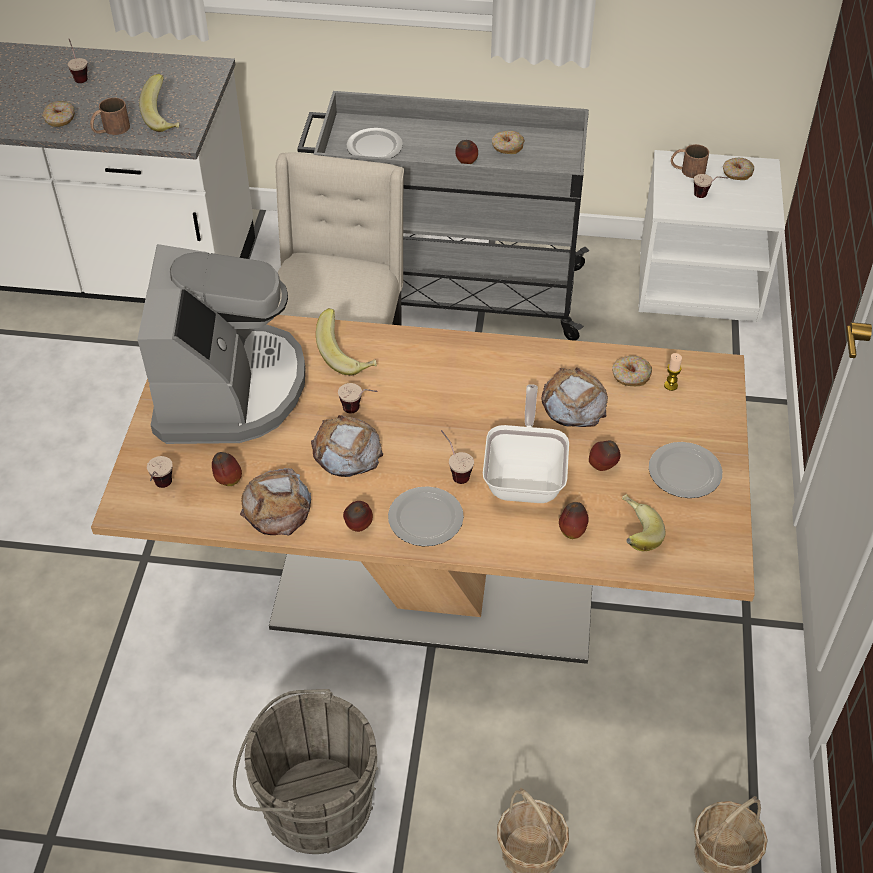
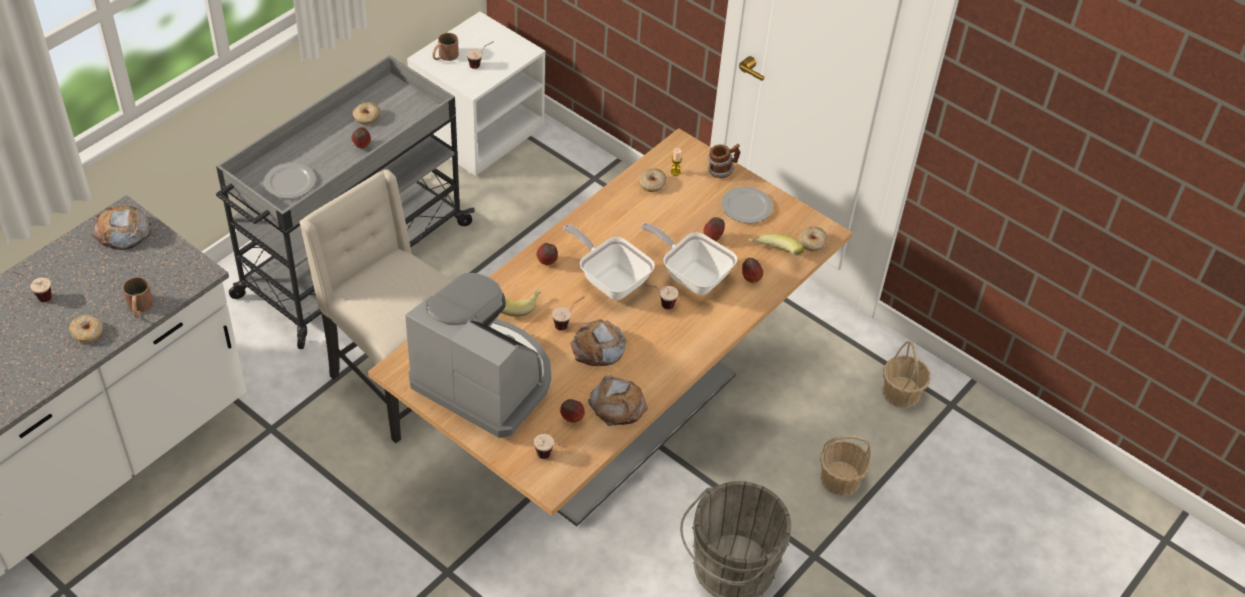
camera: 60 degrees left, 0 degrees up
(166, 119) = (163, 269): banana -> none
(358, 527) = (667, 373): apple -> apple (547, 262)
(427, 519) = (687, 337): plate -> none
(453, 413) = (610, 280): none -> frying pan
(573, 403) = (651, 222): bread -> bread (122, 232)
(718, 423) = (722, 170): none -> mug
(737, 173) = (473, 37): donut -> donut (812, 243)

